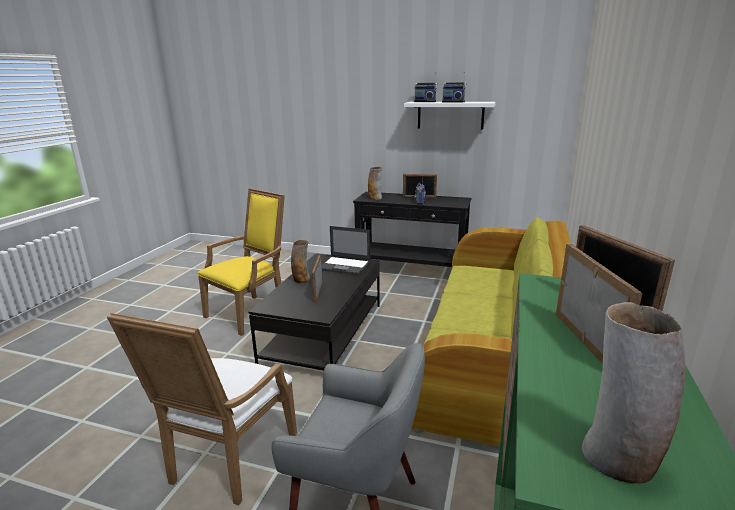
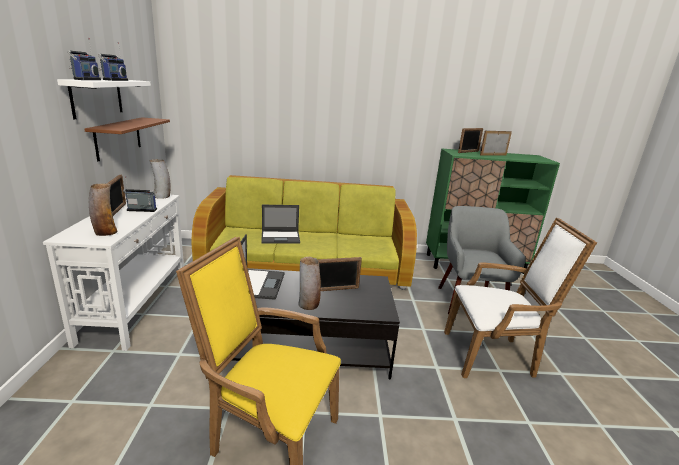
camera: 110 degrees left, 0 degrees up
(411, 271) = (137, 305): black console table -> white console table
(471, 150) = (118, 138): none -> brown shelf
(484, 295) = (281, 237): none -> laptop
(619, 460) = (535, 158): vase -> vase (162, 196)

